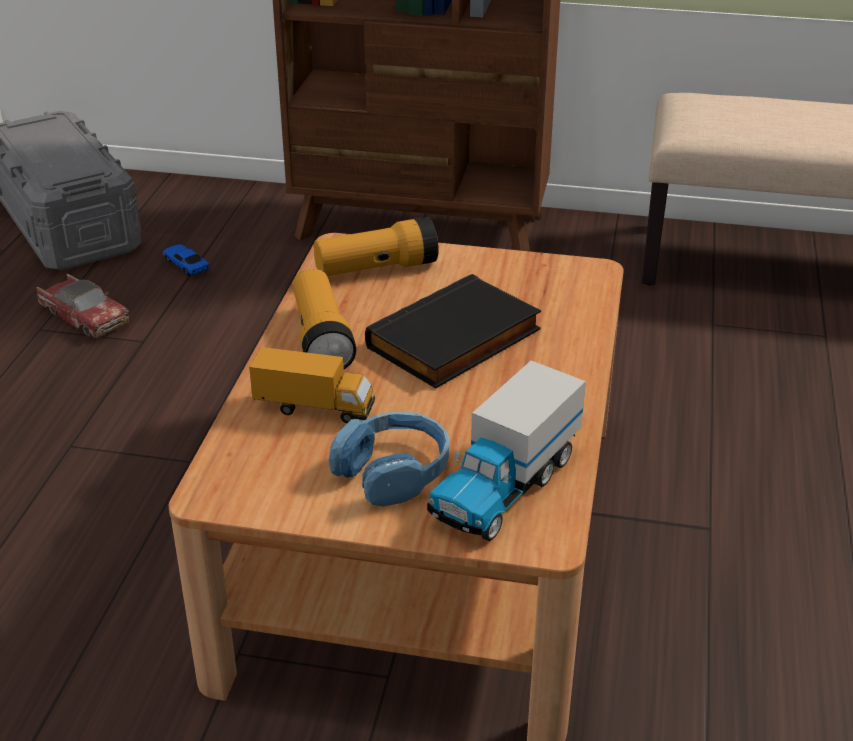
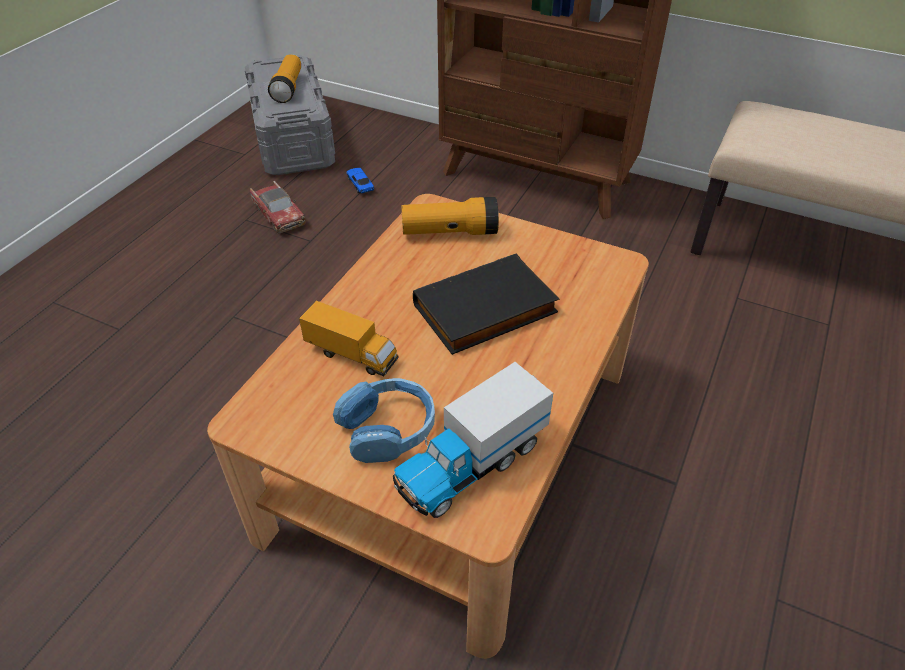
camera: 15 degrees right, 10 degrees up
(321, 339) = (383, 290): flashlight -> flashlight (288, 88)

